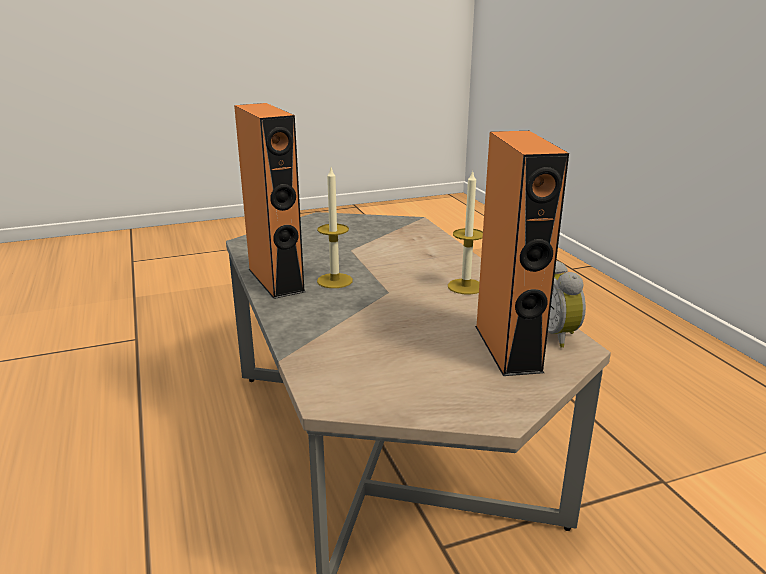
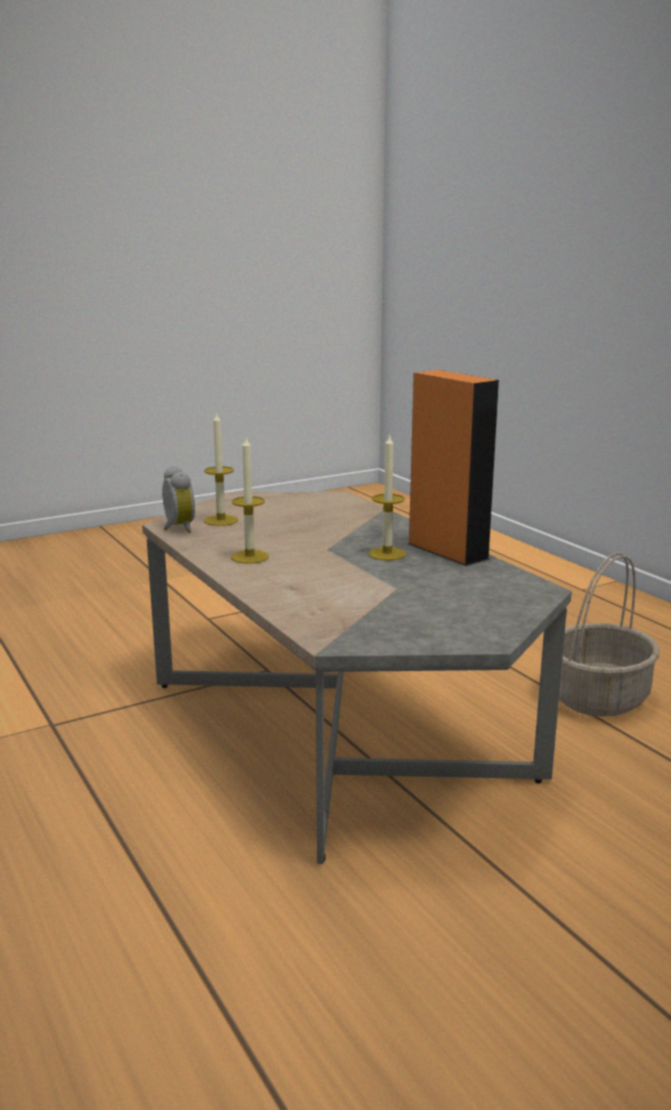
camera: 170 degrees right, 5 degrees down
(110, 454) = (598, 697): none -> basket
(507, 348) = (221, 520): orange speaker -> candle

